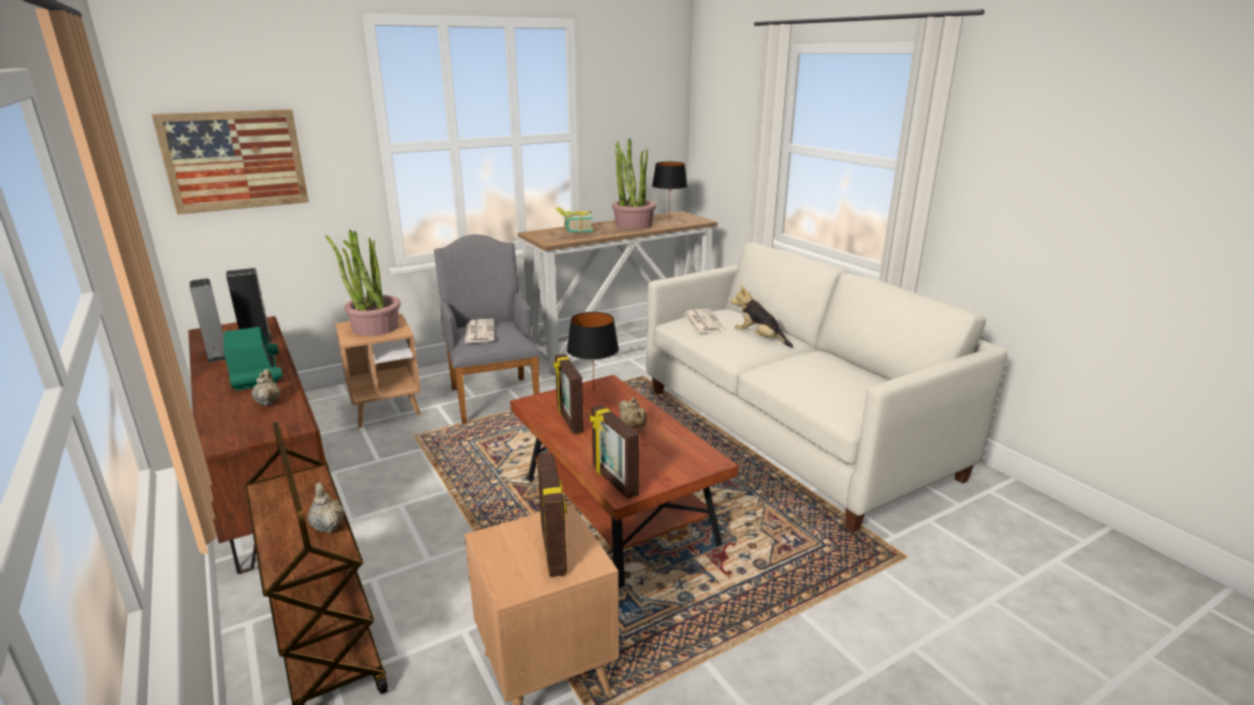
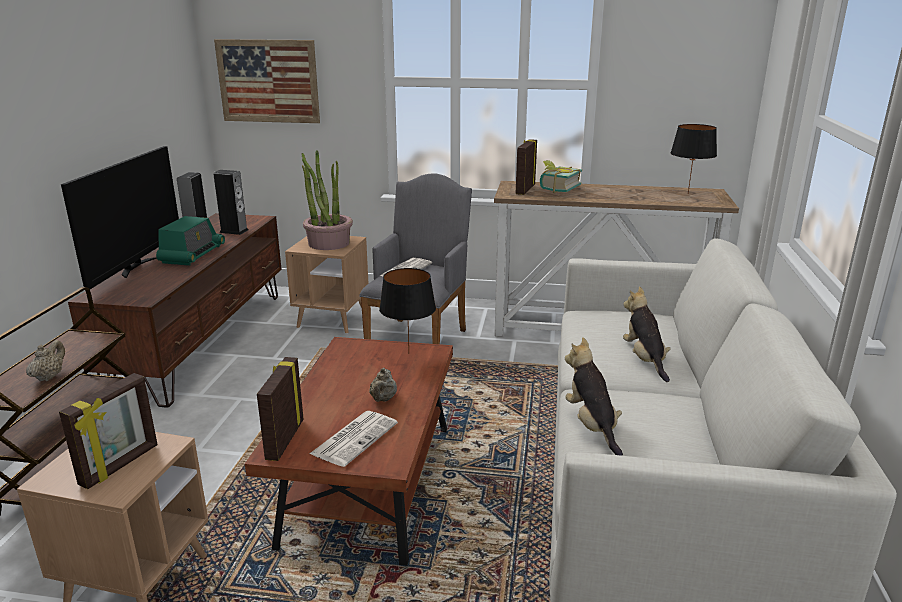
camera: 40 degrees right, 0 degrees up
(209, 403) = (136, 267): none -> television
(268, 402) = (162, 277): beige teapot -> none
(569, 420) = (345, 371): picture frame -> picture frame (524, 189)
(633, 224) = (630, 193): potted plant -> none
(702, 321) = (605, 320): newspaper -> newspaper (355, 438)
(803, 384) = (592, 425): none -> plush toy

